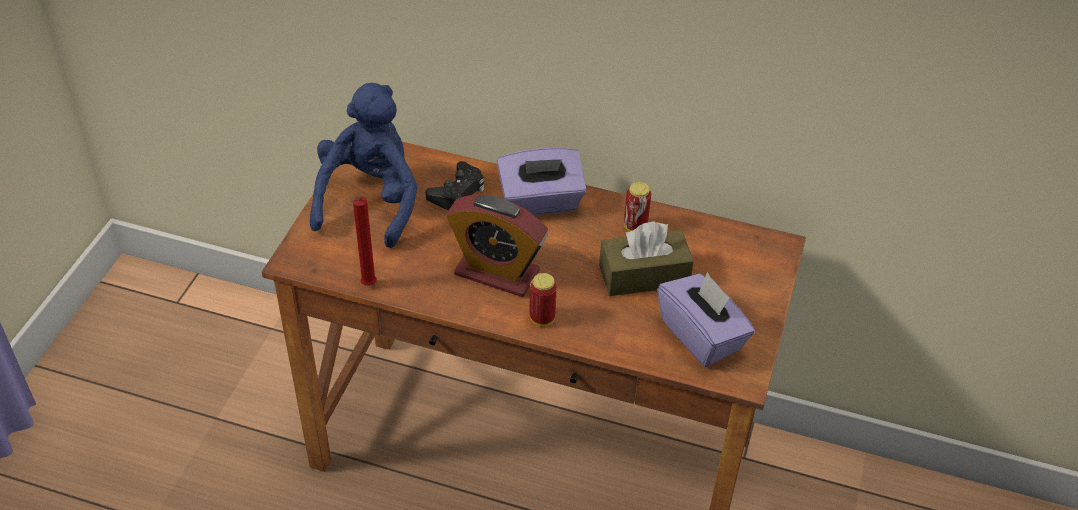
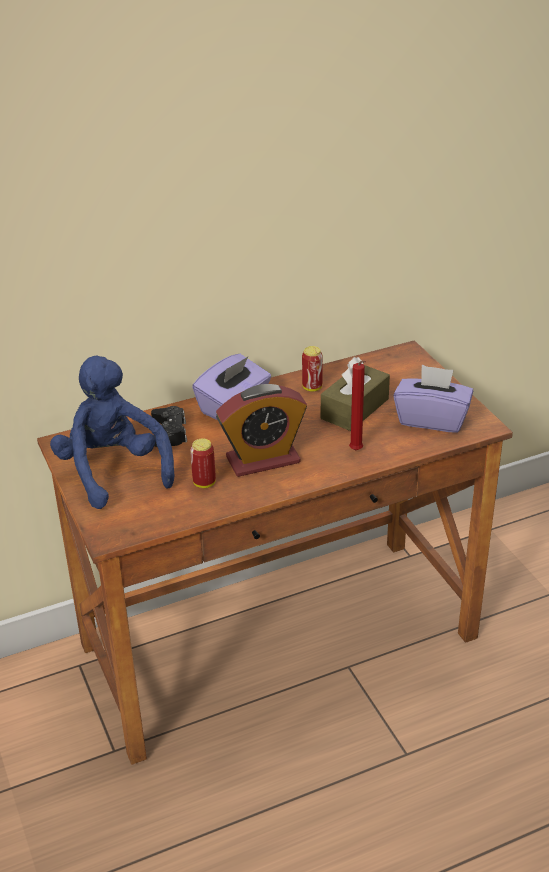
camera: 40 degrees left, 10 degrees down
(367, 286) = (187, 518): red candle -> red candle (357, 451)
(542, 318) = (328, 466): can -> can (204, 483)

